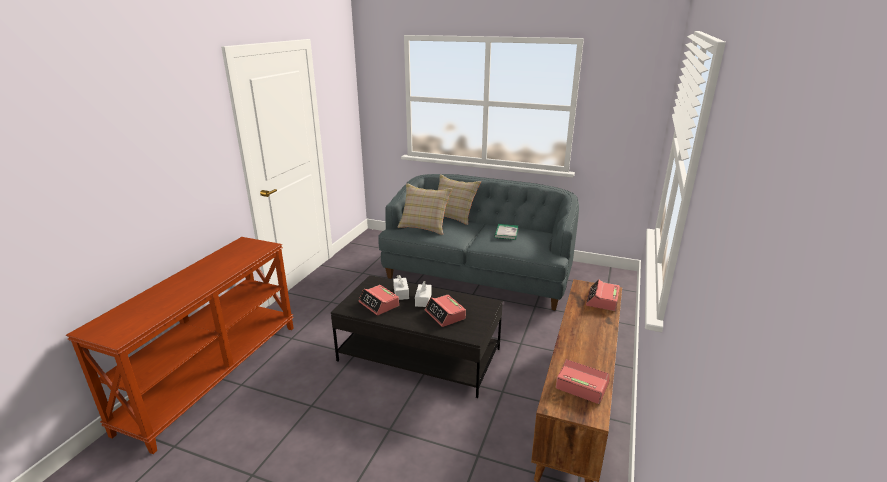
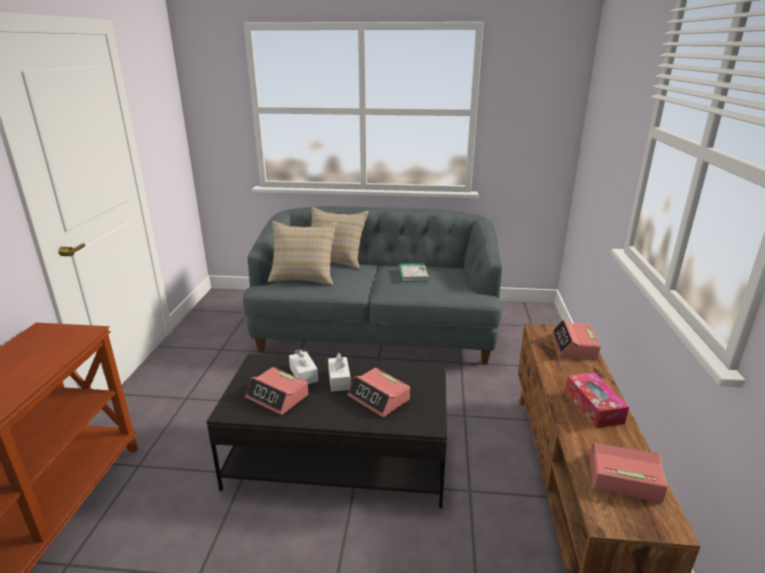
camera: 15 degrees left, 0 degrees up
(589, 341) = (593, 407): none -> tissue box

